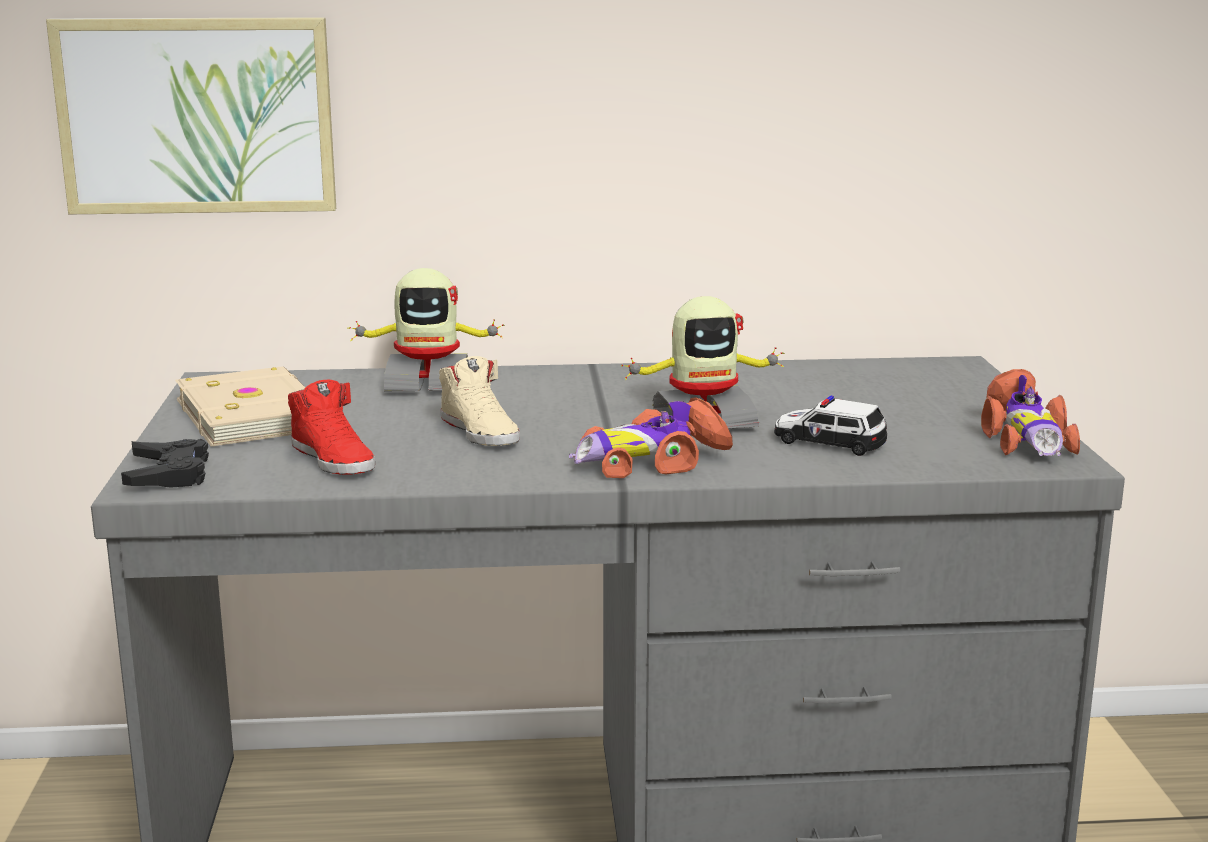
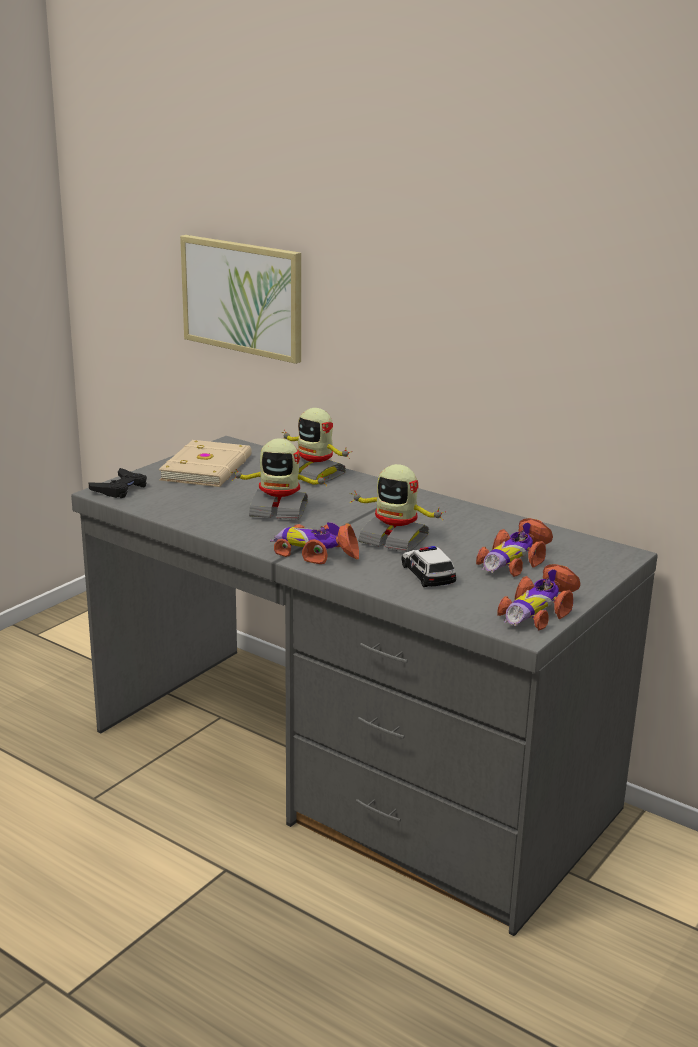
camera: 40 degrees right, 5 degrees up
(334, 459) = (192, 503): red shoe -> none
(480, 432) = (279, 510): beige shoe -> toy robot
(880, 402) = (513, 561): none -> toy car

